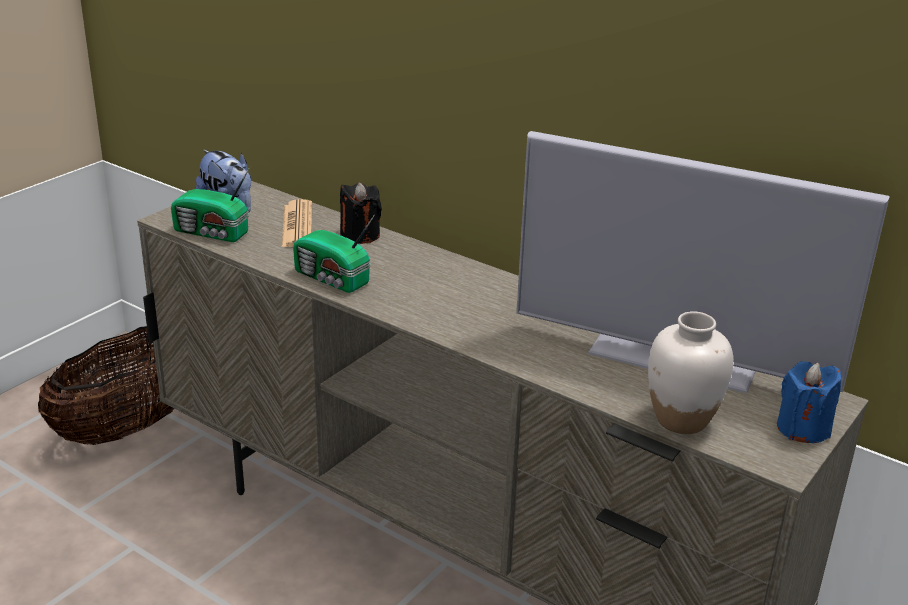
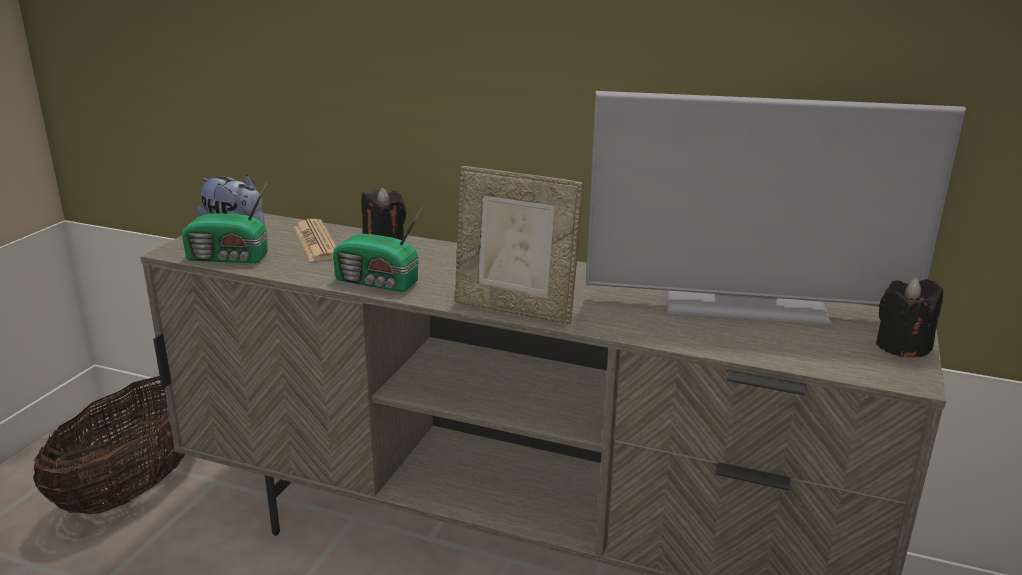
camera: 15 degrees left, 5 degrees down
(443, 327) = (515, 309): none -> picture frame
(681, 420) = (793, 356): white vase -> none
(803, 429) = (902, 346): blue candle -> black candle

